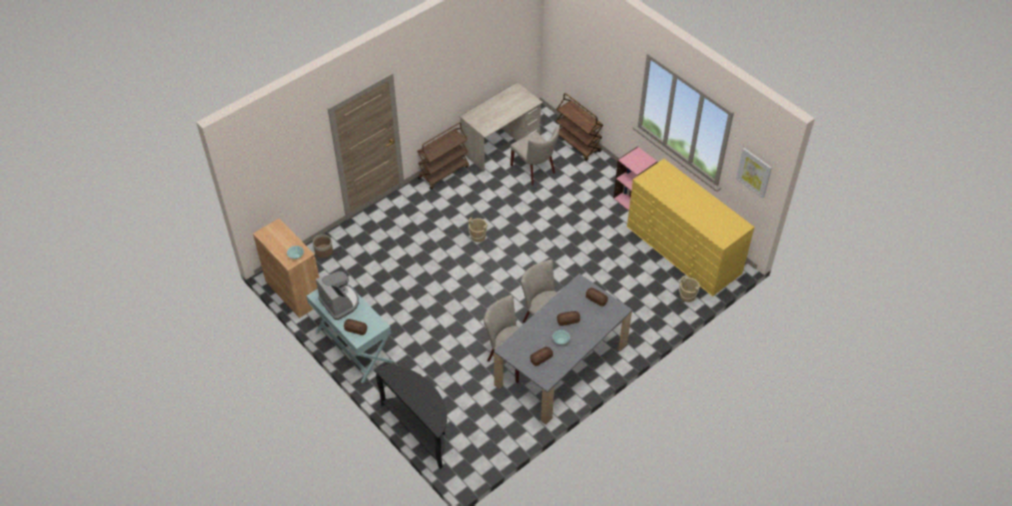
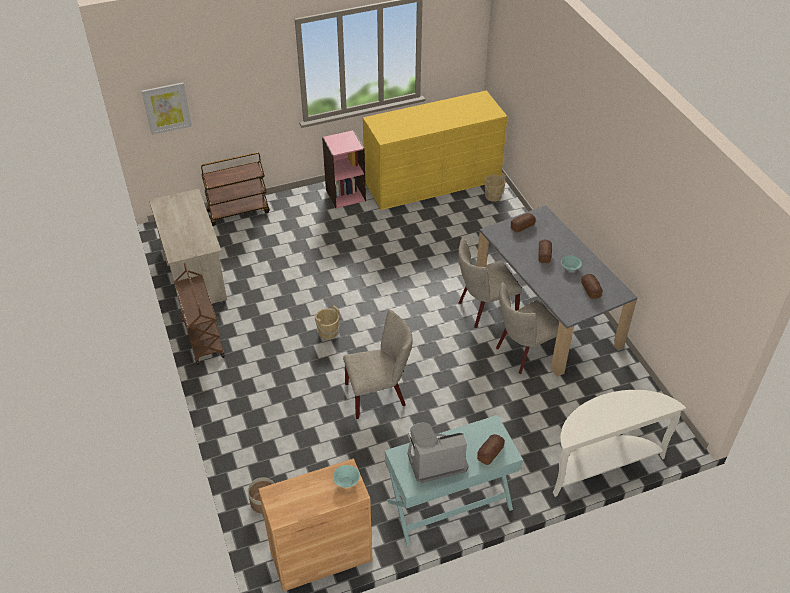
camera: 70 degrees left, 5 degrees down
(420, 429) = (601, 464): black console table -> white console table
(535, 170) = (255, 256): beige chair -> beige chair (379, 394)
(754, 172) = (460, 41): picture -> picture (167, 108)

